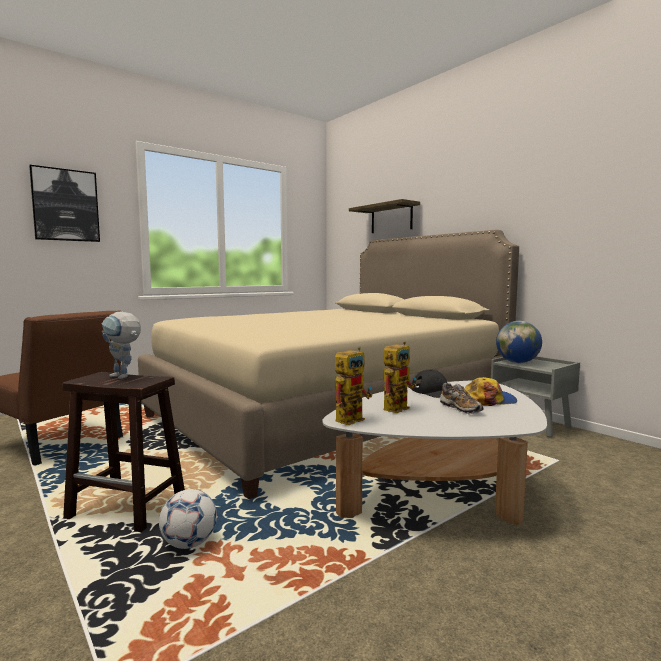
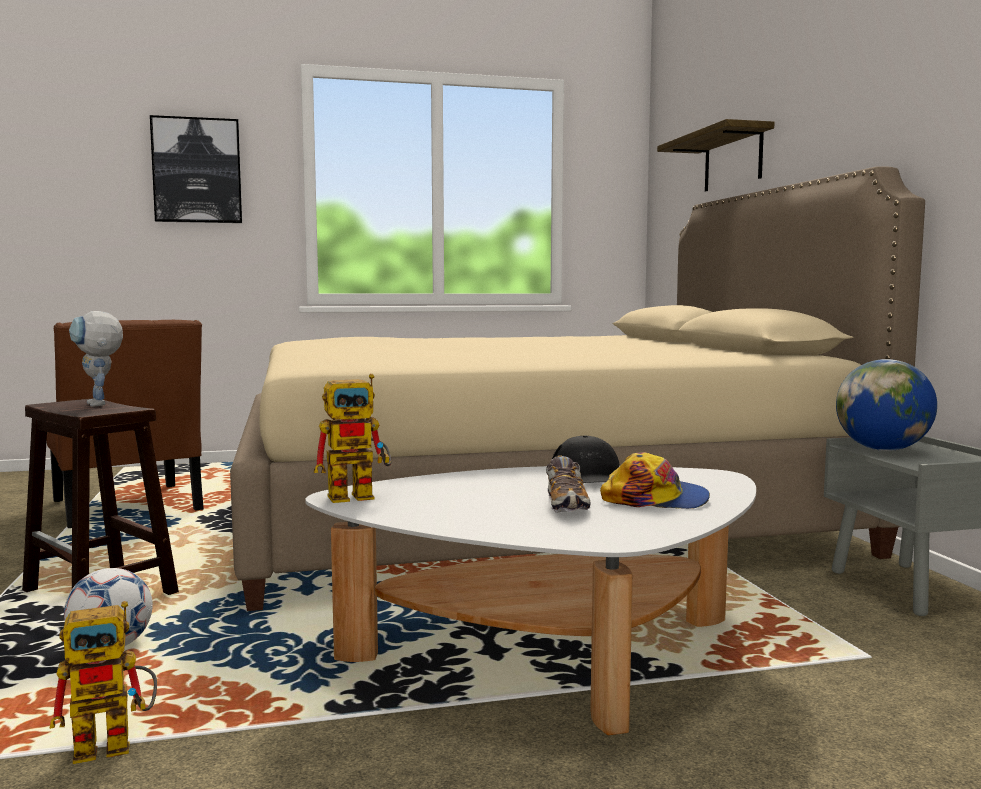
camera: 25 degrees right, 0 degrees up
(397, 407) = (466, 490): toy robot -> toy robot (116, 743)

